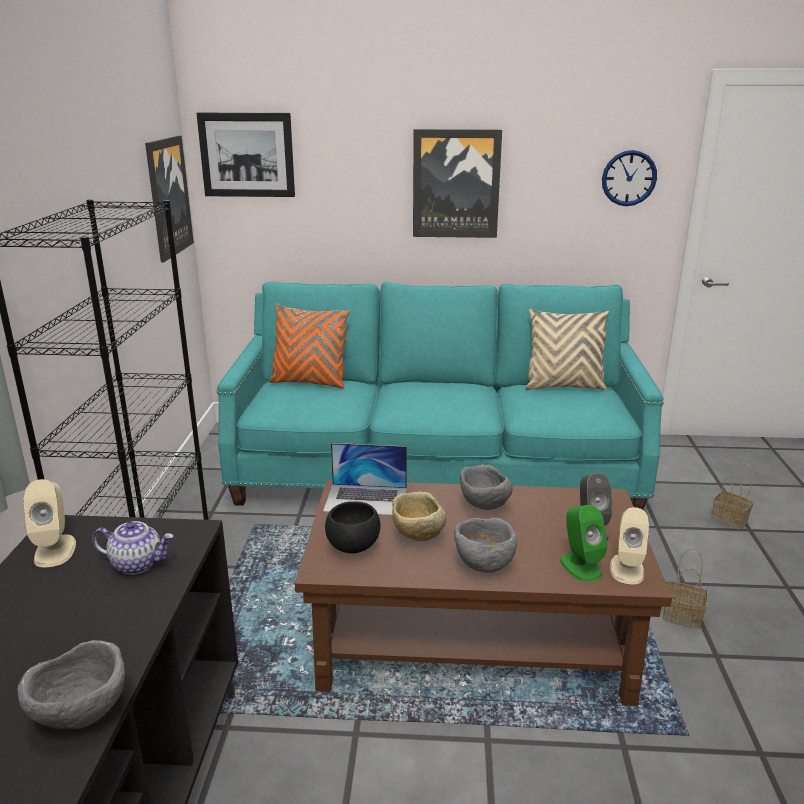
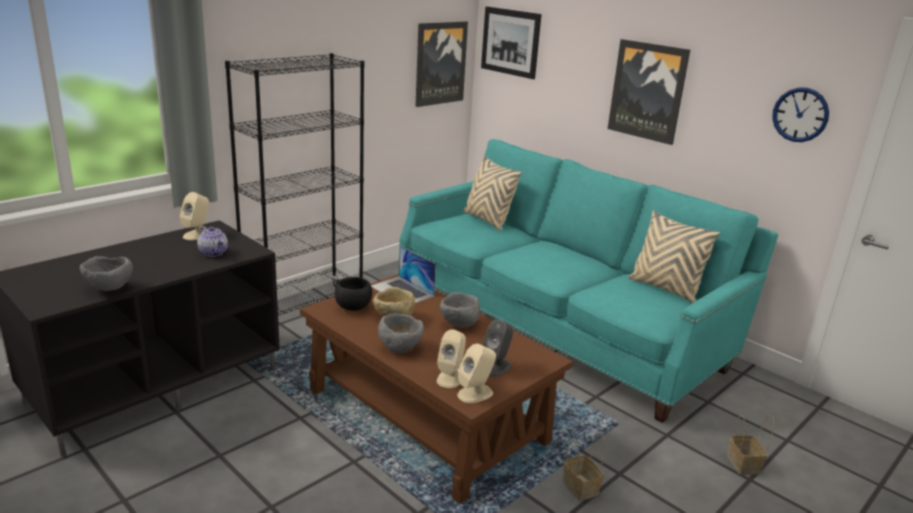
camera: 40 degrees right, 0 degrees up
(309, 382) = (487, 220): orange pillow -> beige pillow
(580, 566) = (451, 377): green speaker -> beige speaker

